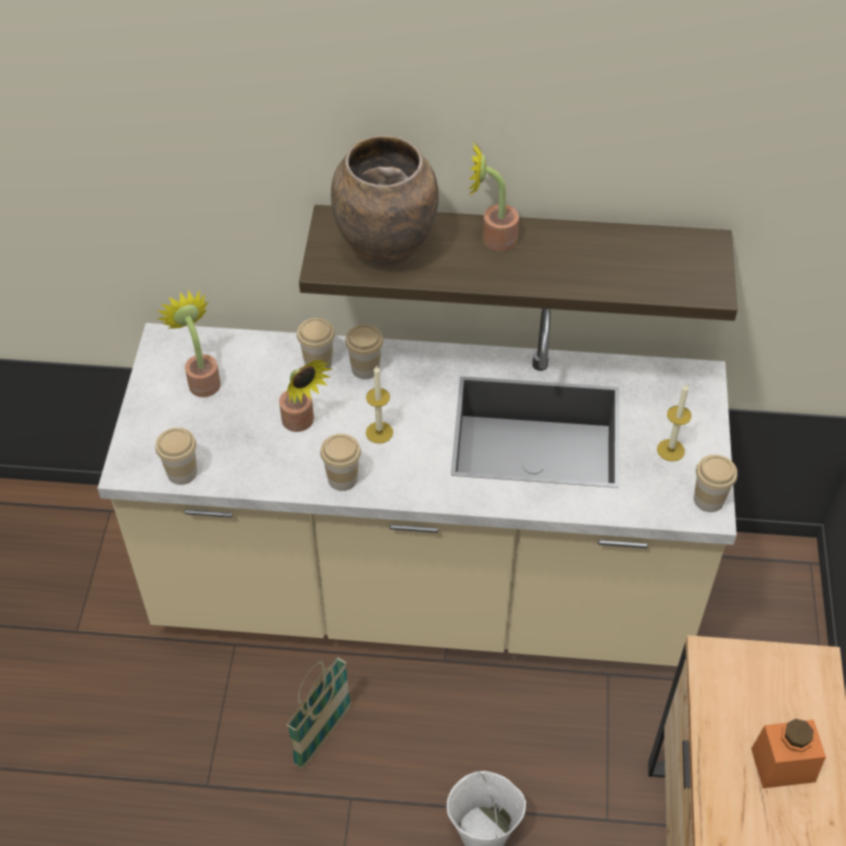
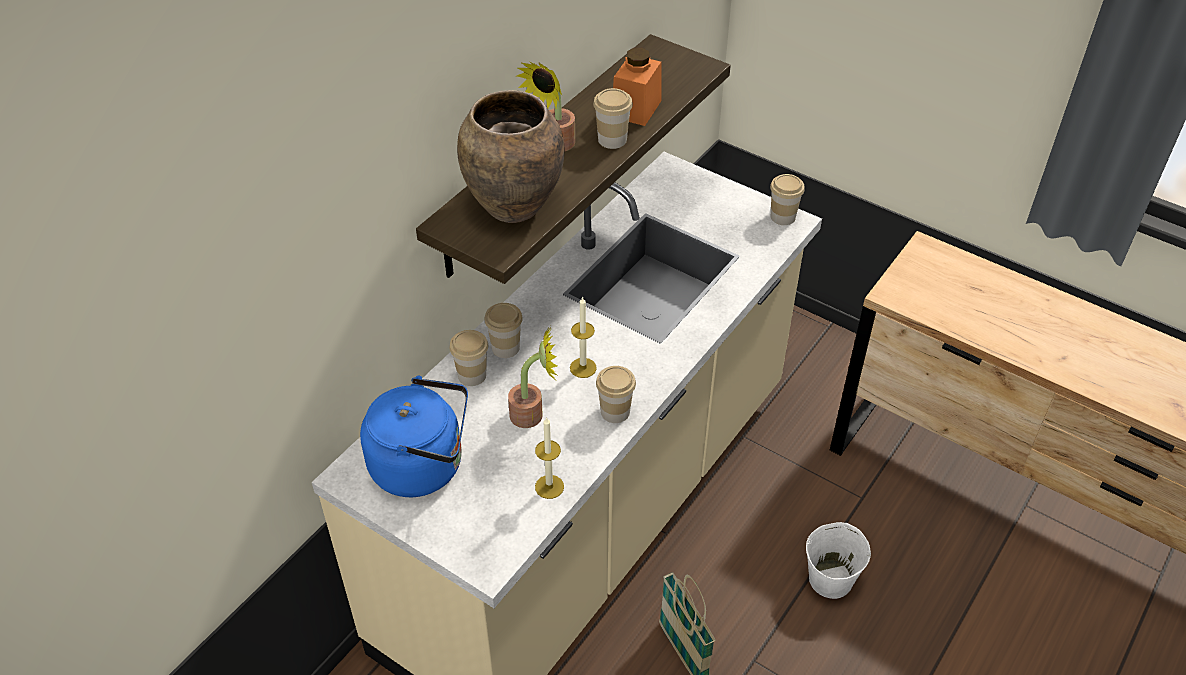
camera: 60 degrees left, 5 degrees down
(182, 472) = (524, 523): cup -> cup (612, 139)
(202, 380) = (423, 465): potted plant -> blue kettle
(670, 450) = (725, 214): candle -> candle (549, 486)
(783, 765) = (994, 301): orange jar -> orange jar (636, 109)

